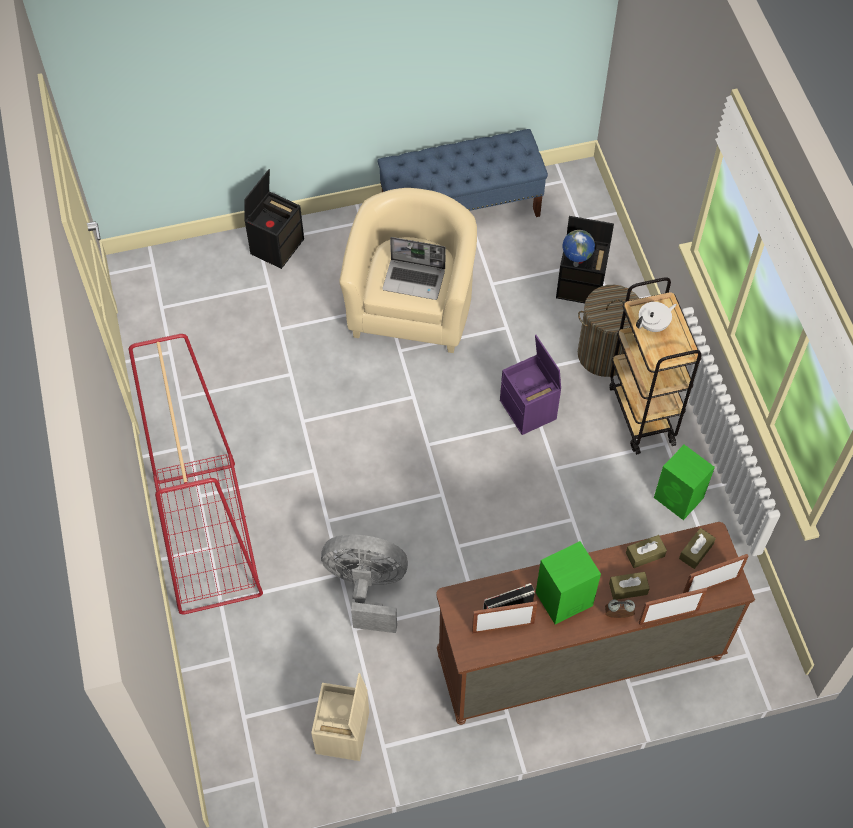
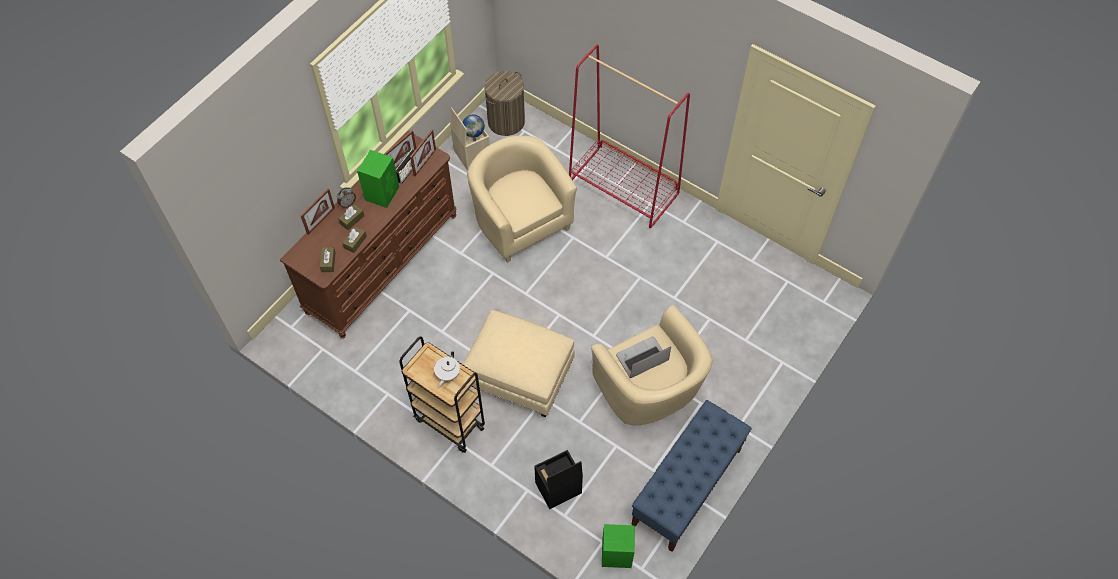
camera: 140 degrees right, 0 degrees up
(277, 245) = (770, 369): black storage box -> none
(367, 588) = (520, 220): grey fan -> beige armchair
(529, 410) = (519, 377): purple storage box -> beige ottoman
(575, 265) = (562, 467): globe -> globe (474, 139)
(604, 354) = (503, 449): laundry basket -> laundry basket (506, 121)
(679, 498) = (388, 387): green speaker -> green speaker (615, 554)
(710, 586) = (308, 250): picture frame -> picture frame (424, 162)

